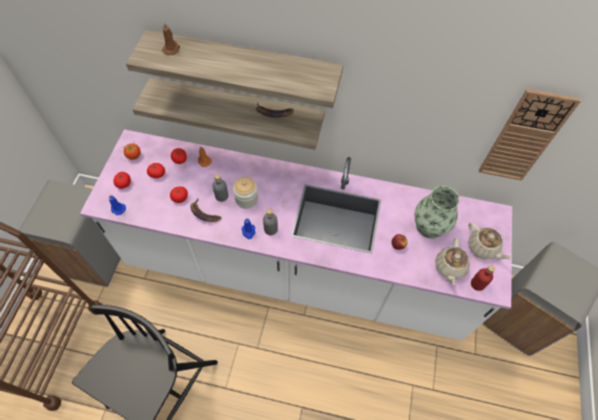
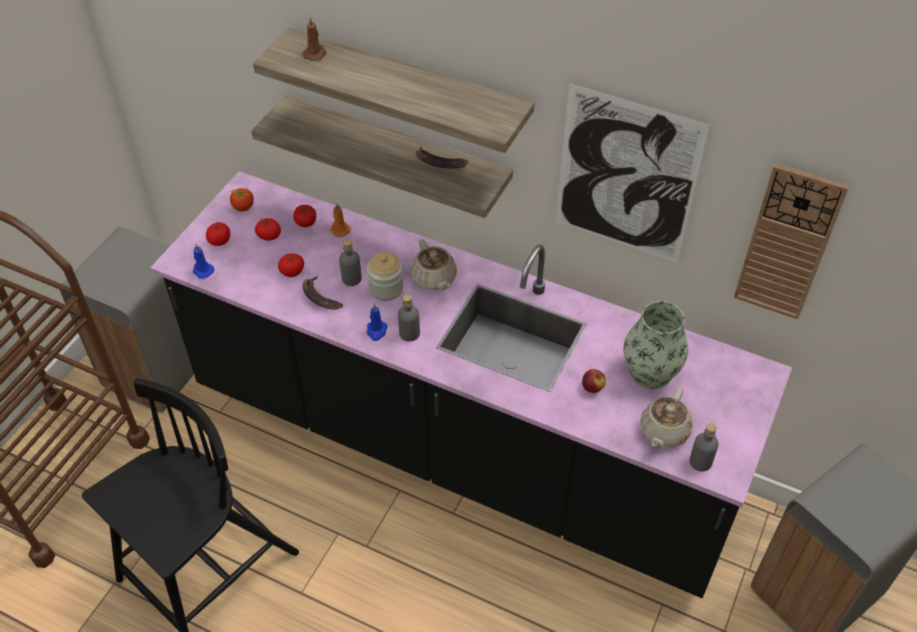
camera: 15 degrees right, 10 degrees down
(296, 272) = (458, 448): white counter -> black counter
(410, 107) = (626, 177): none -> picture
(477, 284) = (700, 461): red bottle -> grey bottle
(483, 248) = (725, 415): beige teapot -> beige teapot (434, 279)

